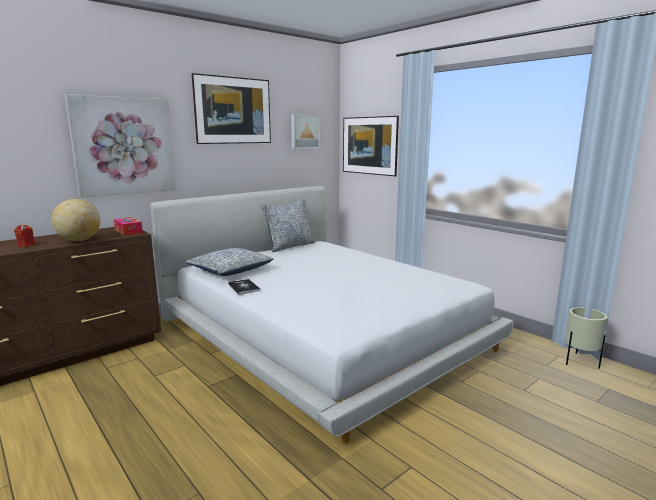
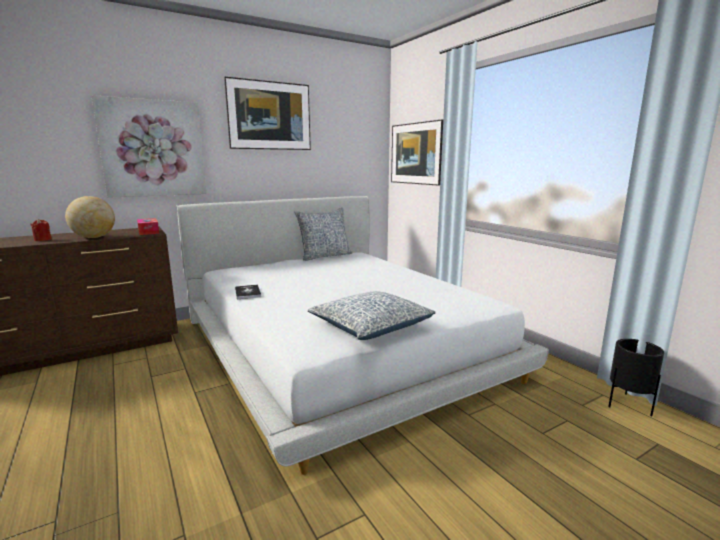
camera: 10 degrees right, 0 degrees up
(230, 271) = (248, 276): pillow -> pillow (371, 326)
(304, 131) = (349, 139): picture -> none
(580, 362) = (627, 406): beige planter -> black planter

